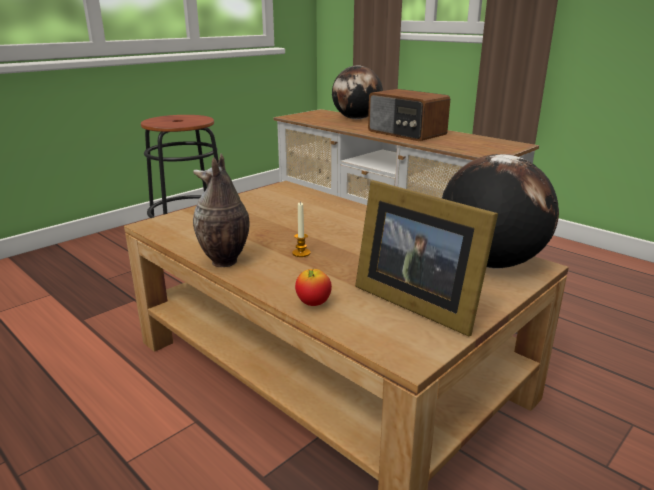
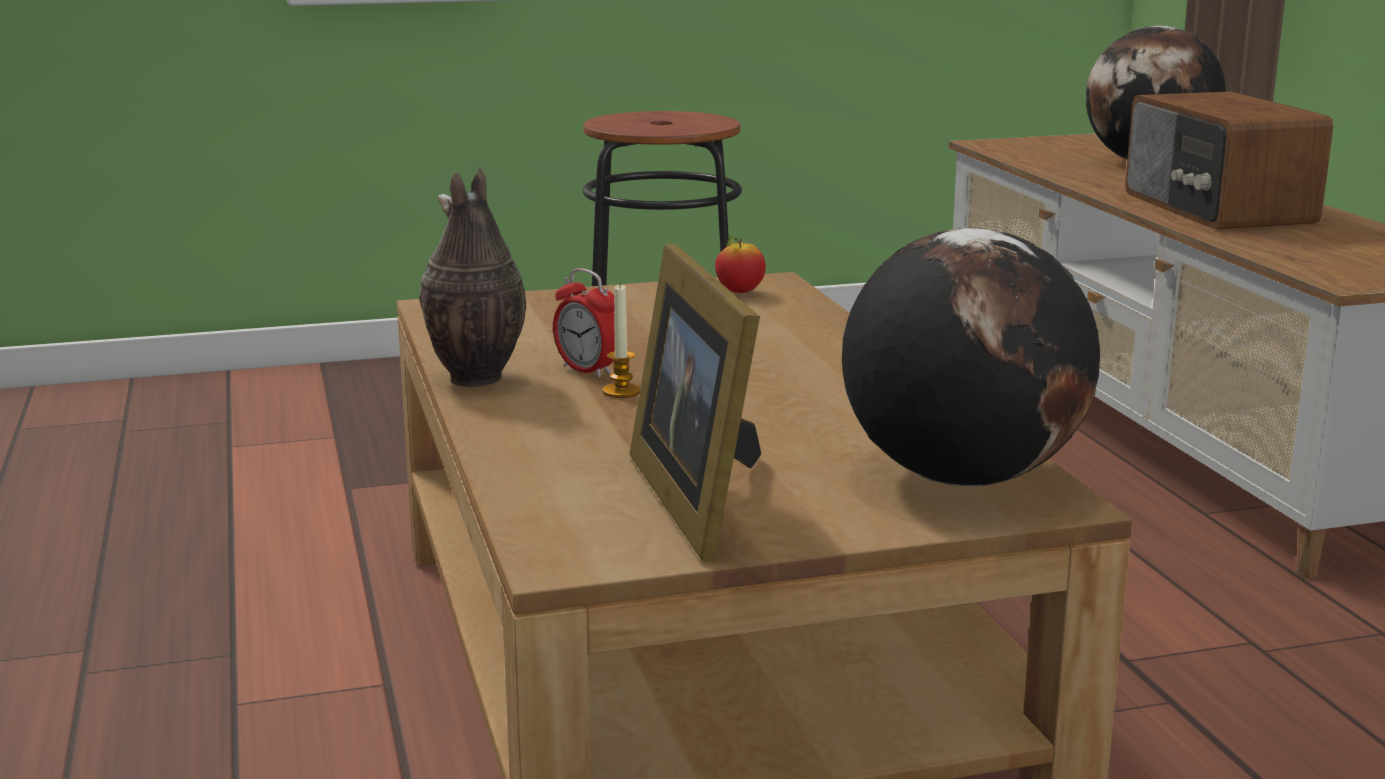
camera: 30 degrees right, 5 degrees down
(270, 245) = (587, 370): none -> alarm clock
(313, 303) = (524, 463): apple -> apple (739, 292)

